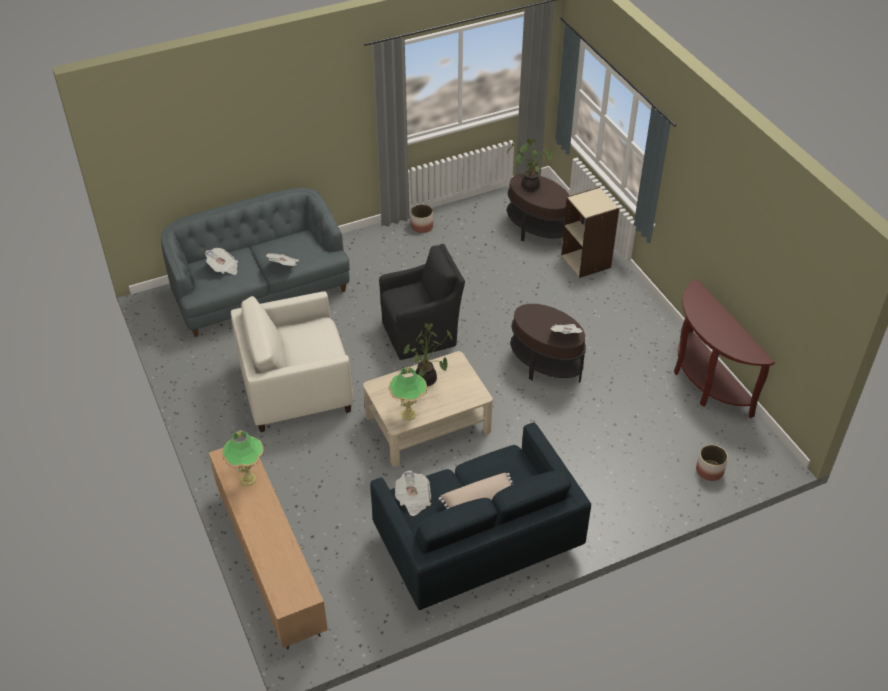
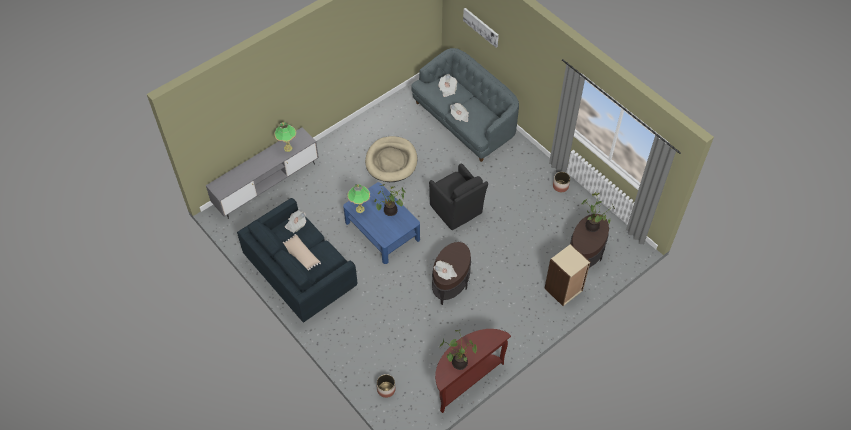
camera: 75 degrees right, 10 degrees up
(195, 148) = (481, 27): none -> picture
(271, 563) = (267, 186): brown tv stand -> grey tv stand
(296, 388) = (391, 161): beige armchair -> beige dog bed
(427, 424) = (382, 231): beige coffee table -> blue coffee table
(731, 335) = (459, 362): none -> potted plant

